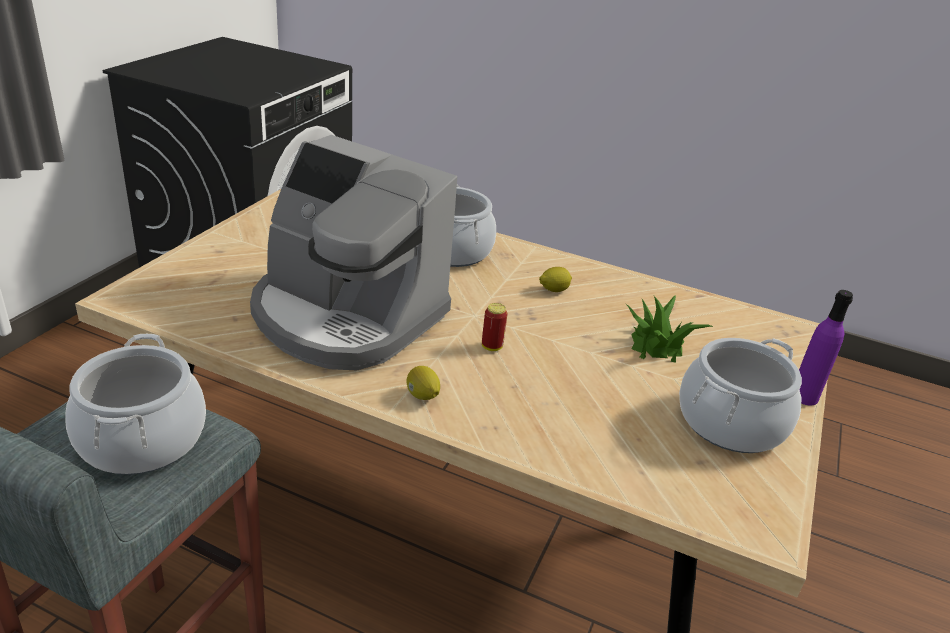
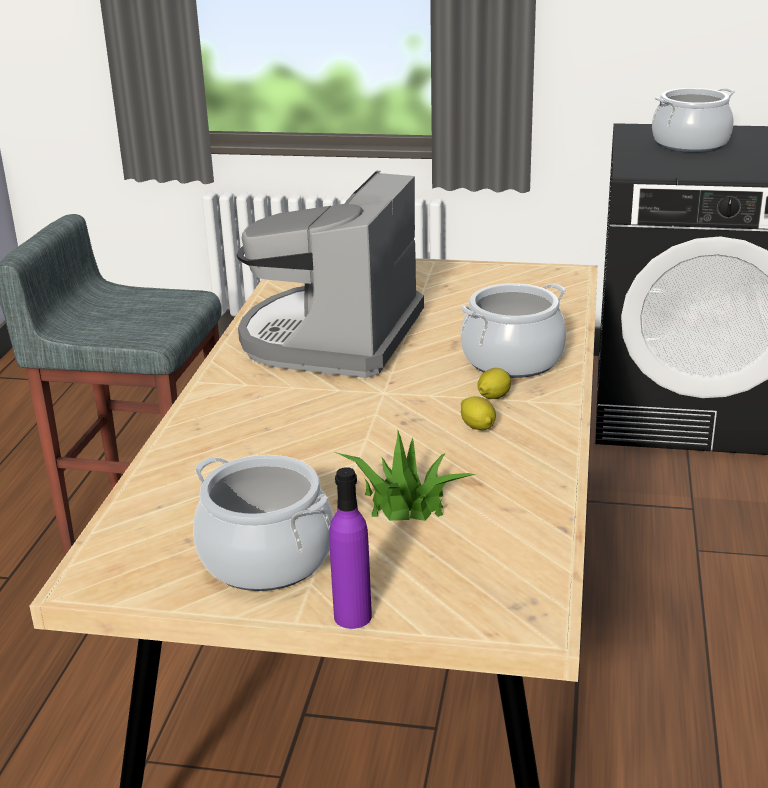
camera: 80 degrees right, 5 degrees down
(143, 439) = (141, 317): cooking pot -> cooking pot (690, 144)
(422, 396) = (227, 390): lemon -> lemon (493, 397)
(492, 347) = (329, 409): can -> none

